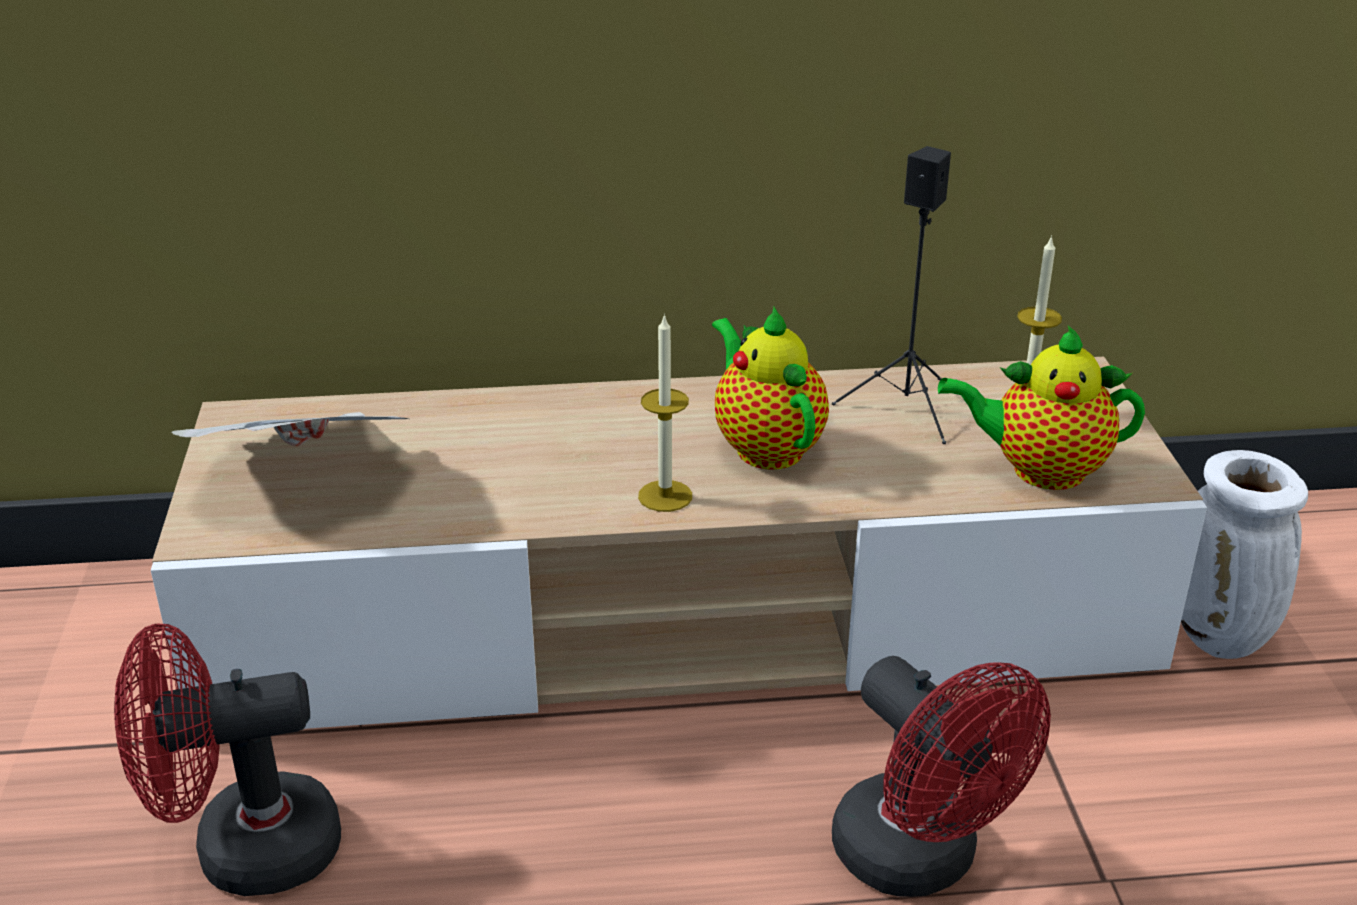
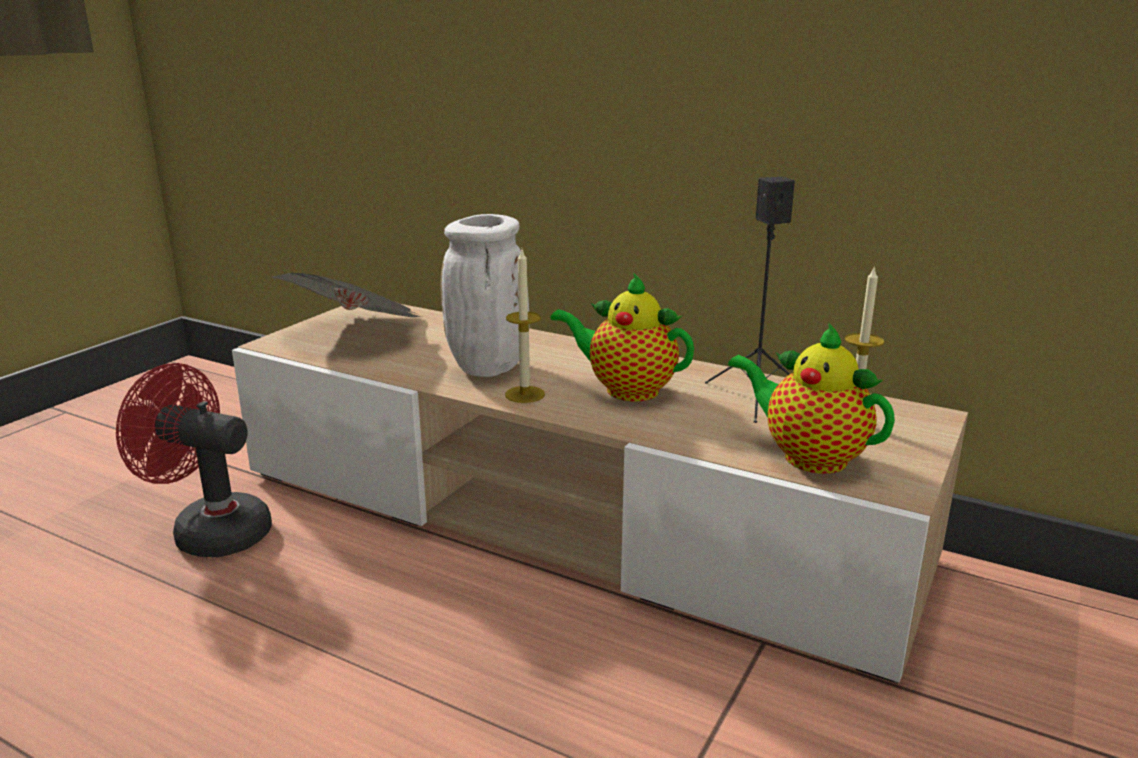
camera: 35 degrees right, 10 degrees down
(765, 446) = (626, 390): teapot -> teapot turned 75 degrees counterclockwise
(921, 861) = (552, 717): red fan -> none
(1220, 639) = (983, 686): white vase -> white vase (489, 369)

